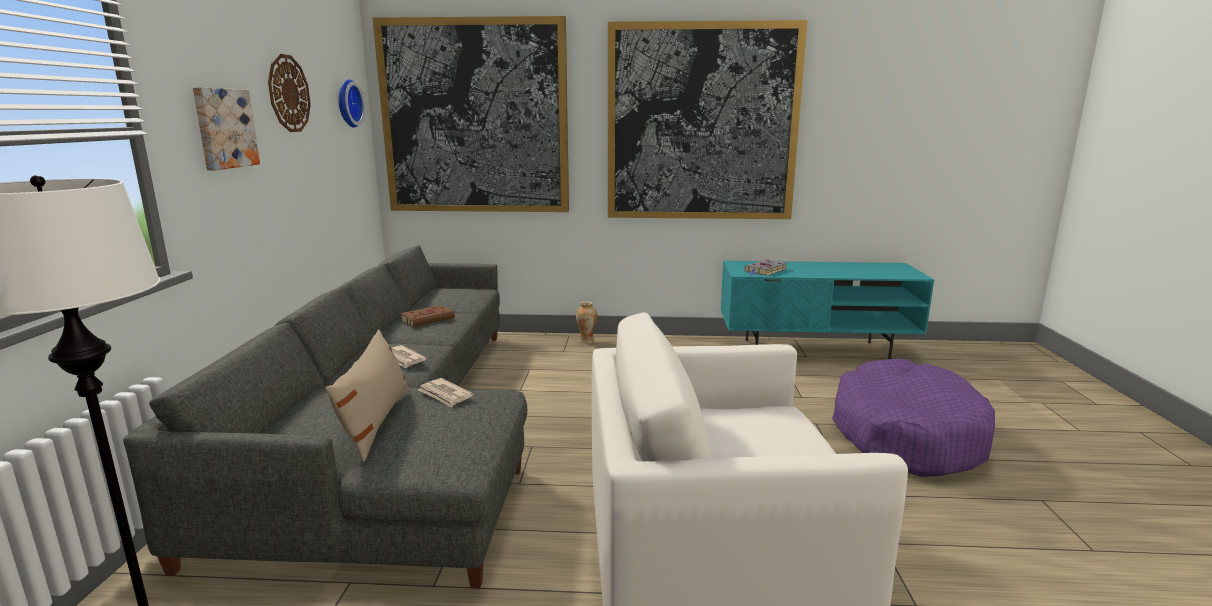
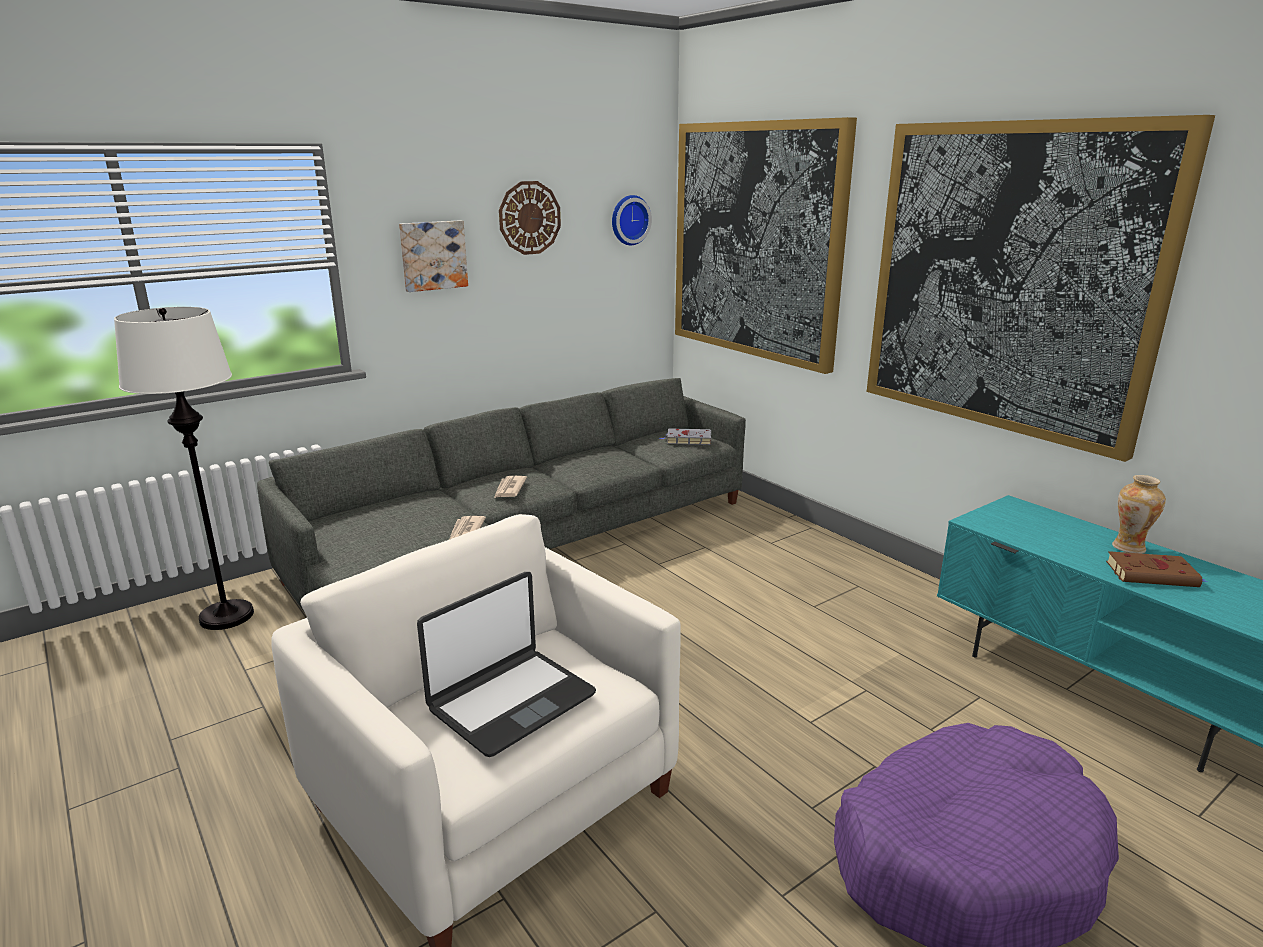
camera: 50 degrees right, 5 degrees up
(375, 422) = (392, 532): beige pillow -> none
(429, 319) = (601, 459): brown book -> brown book (1153, 574)
(586, 341) = (815, 542): vase -> vase (1129, 547)
(765, 271) = (1023, 530): grey book -> grey book (687, 440)
(769, 444) = (511, 701): none -> laptop

